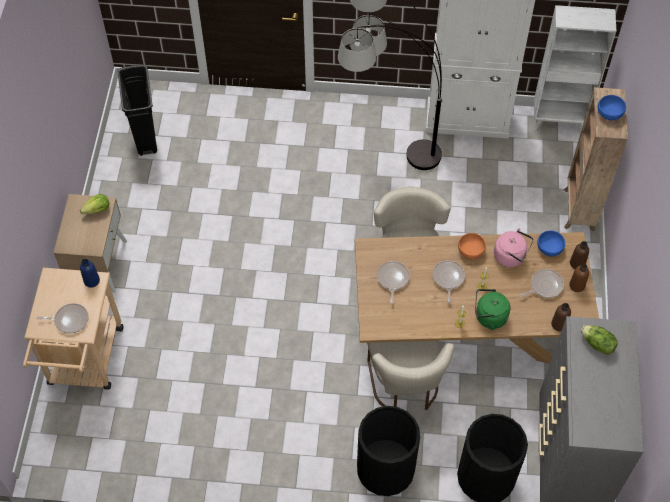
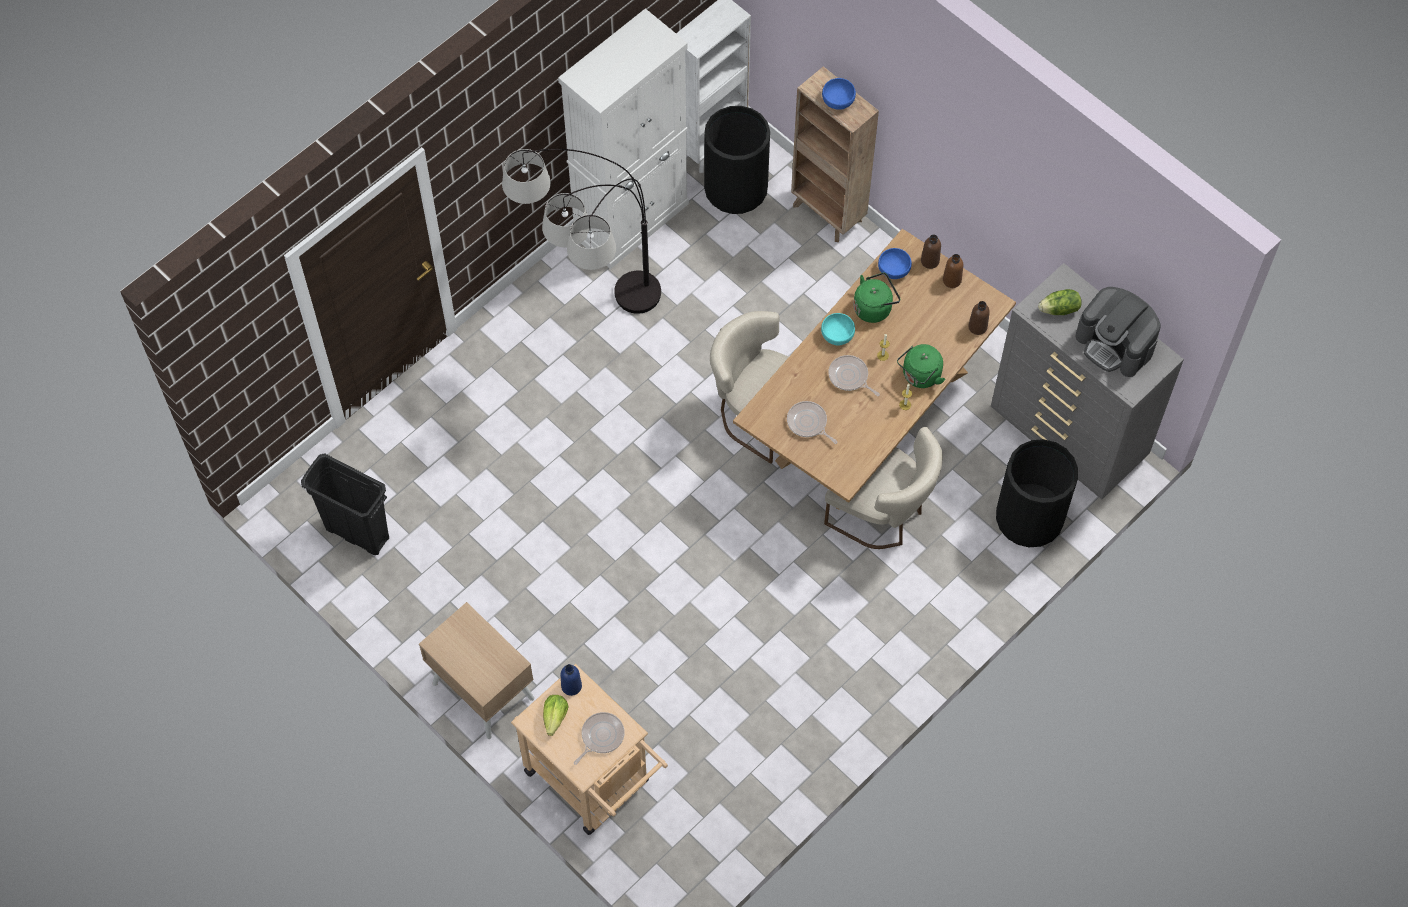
camera: 50 degrees left, 5 degrees up
(97, 210) = (467, 629): lettuce -> lettuce (555, 717)
(385, 470) = (950, 595): black trash can -> black trash can (736, 189)
(470, 250) = (837, 334): orange bowl -> turquoise bowl
(511, 257) = (874, 307): pink kettle -> green kettle
(544, 286) = (929, 306): frying pan -> none
(607, 398) = (1115, 344): none -> coffee machine

